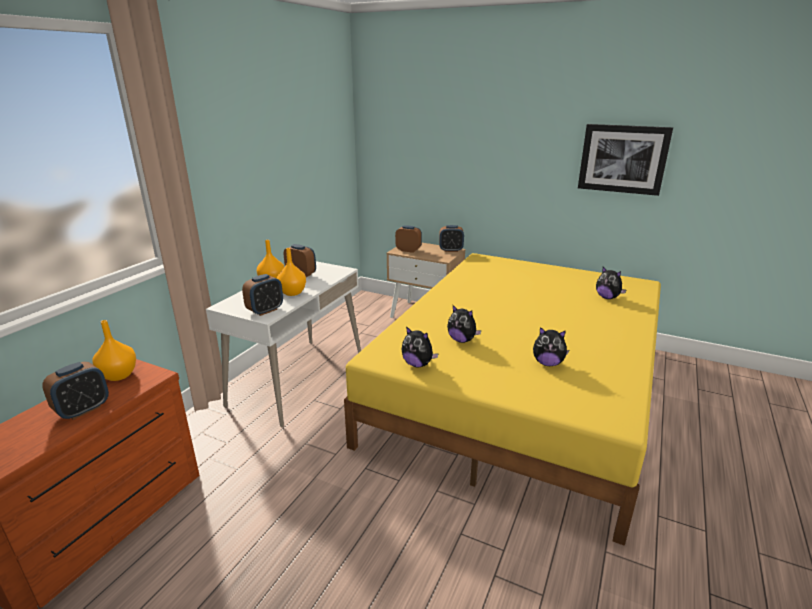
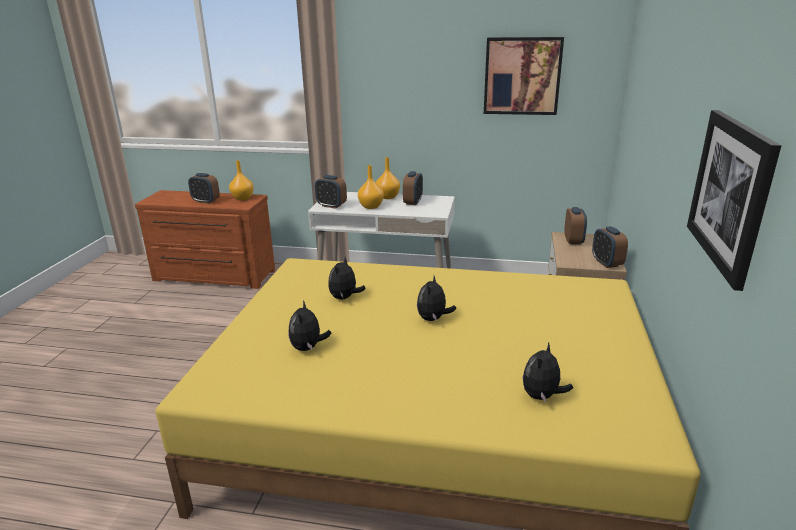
camera: 75 degrees right, 0 degrees up
(308, 136) = (522, 76): none -> picture
(418, 364) = (290, 283): plush toy -> plush toy (433, 319)

